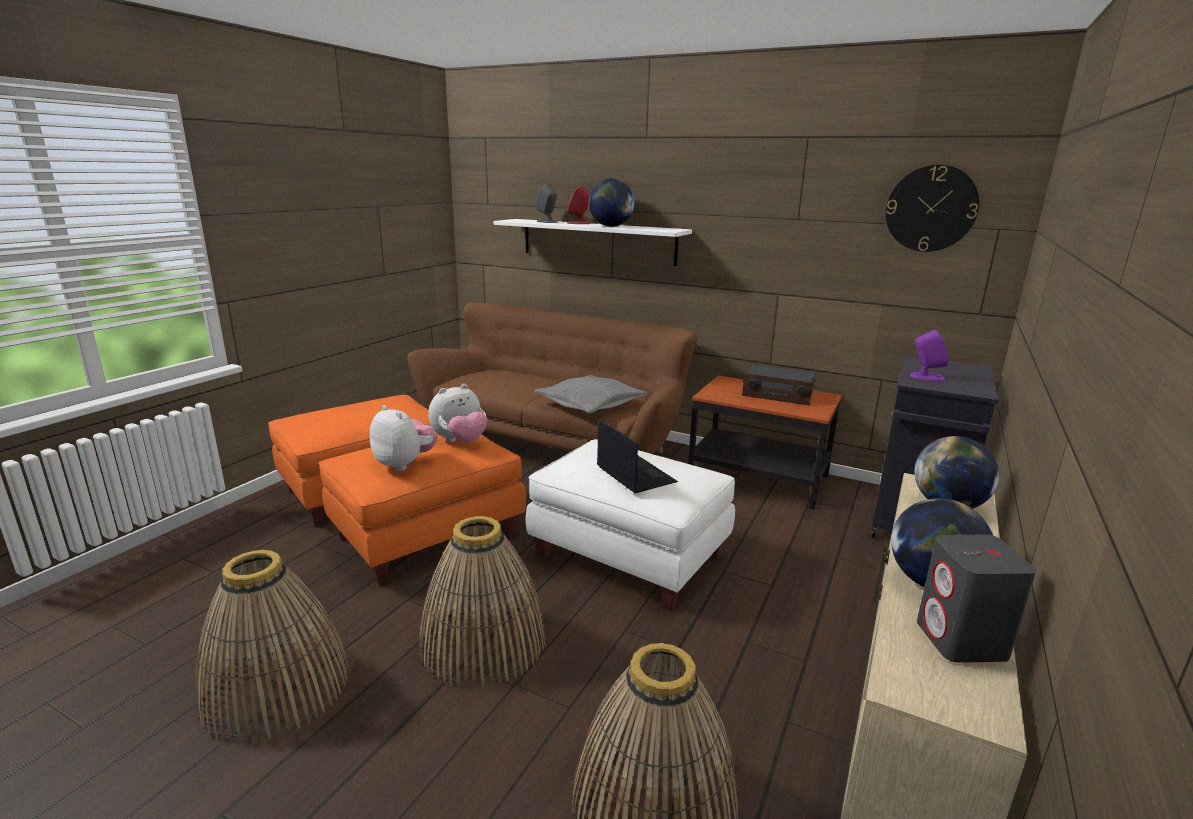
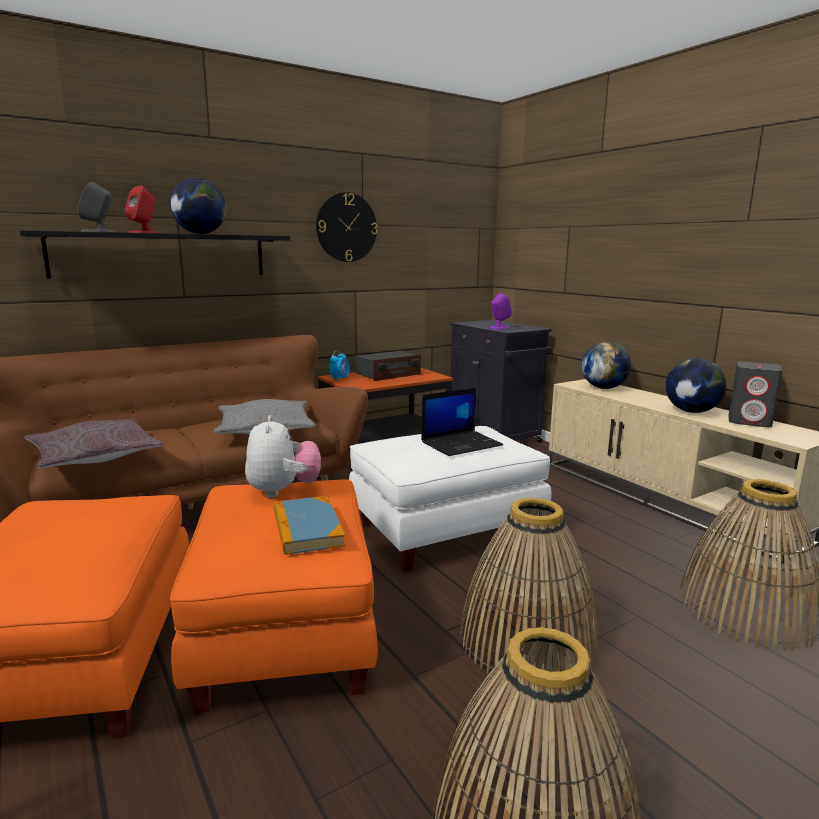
camera: 60 degrees left, 5 degrees down
(405, 464) = (307, 528): plush toy -> book
(483, 383) = (95, 456): none -> grey pillow
(597, 241) = (162, 255): white shelf -> black shelf
(634, 474) = (461, 443): laptop -> laptop turned 150 degrees clockwise
(721, 384) = (340, 379): none -> alarm clock
(931, 208) = (446, 214): wall clock -> wall clock (346, 227)

